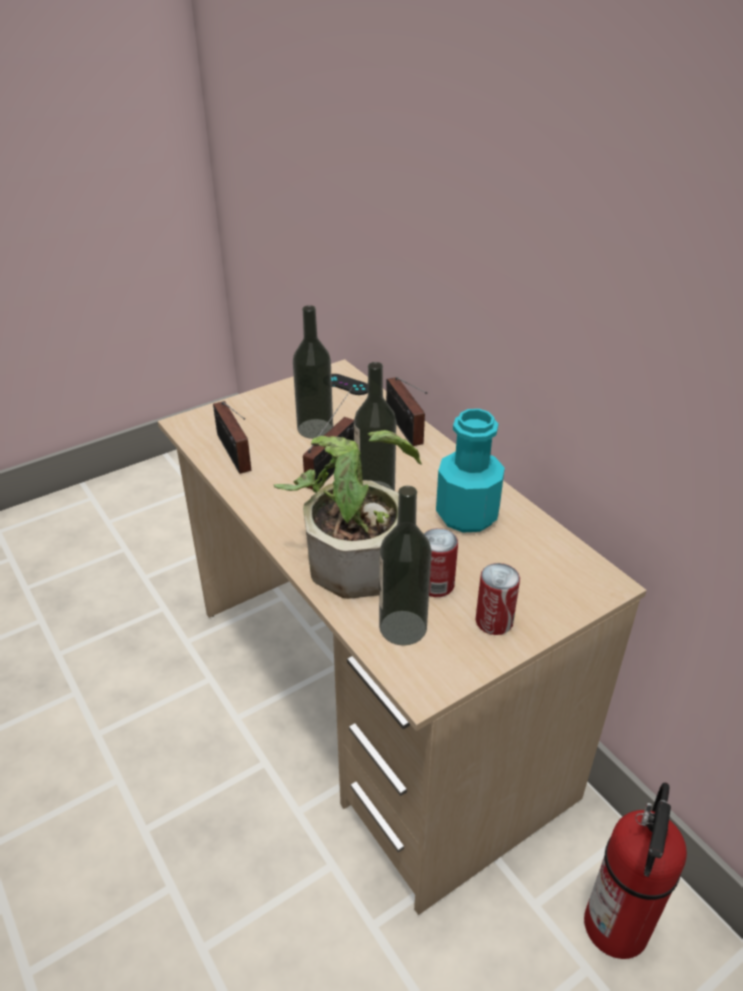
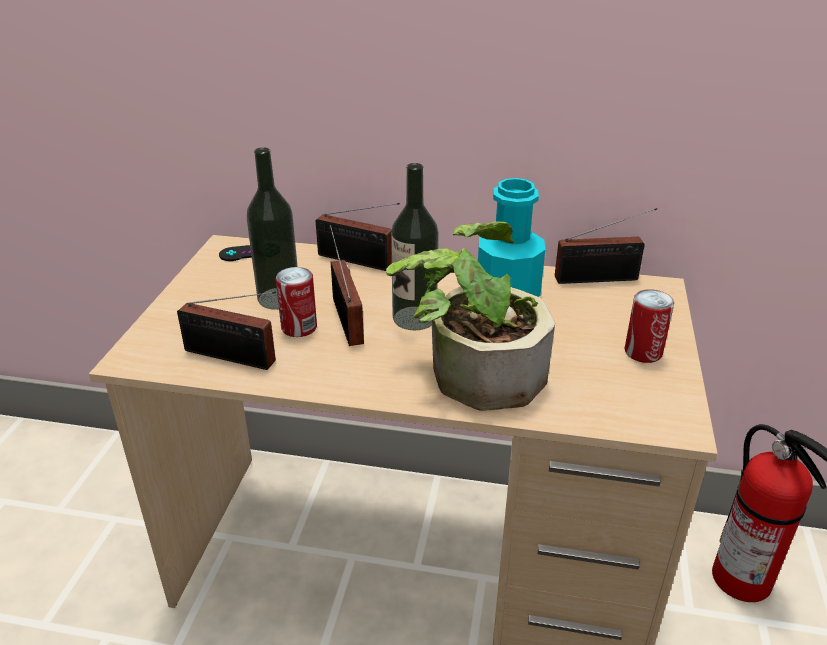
camera: 45 degrees left, 5 degrees down
(403, 627) = (598, 397): bottle -> none
(436, 585) = (569, 354): can -> can (299, 327)
(567, 546) = (601, 279): none -> radio

